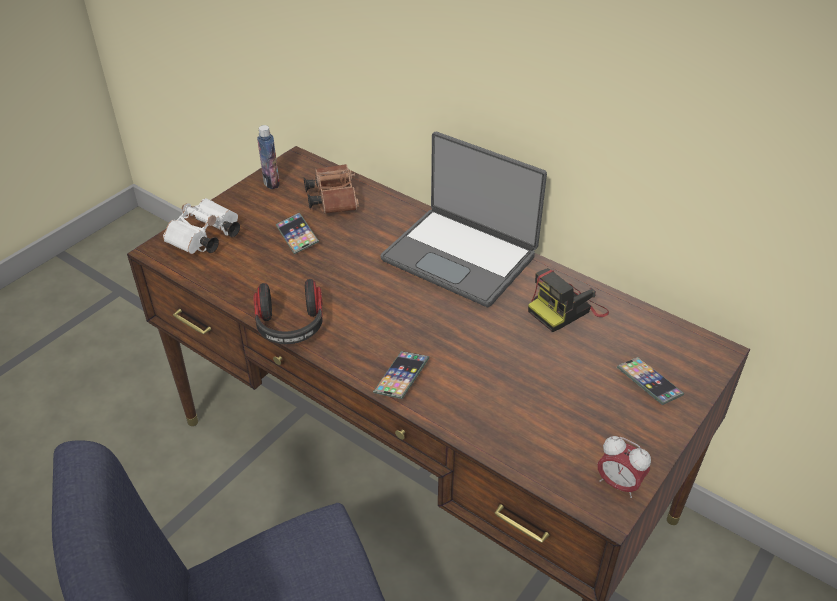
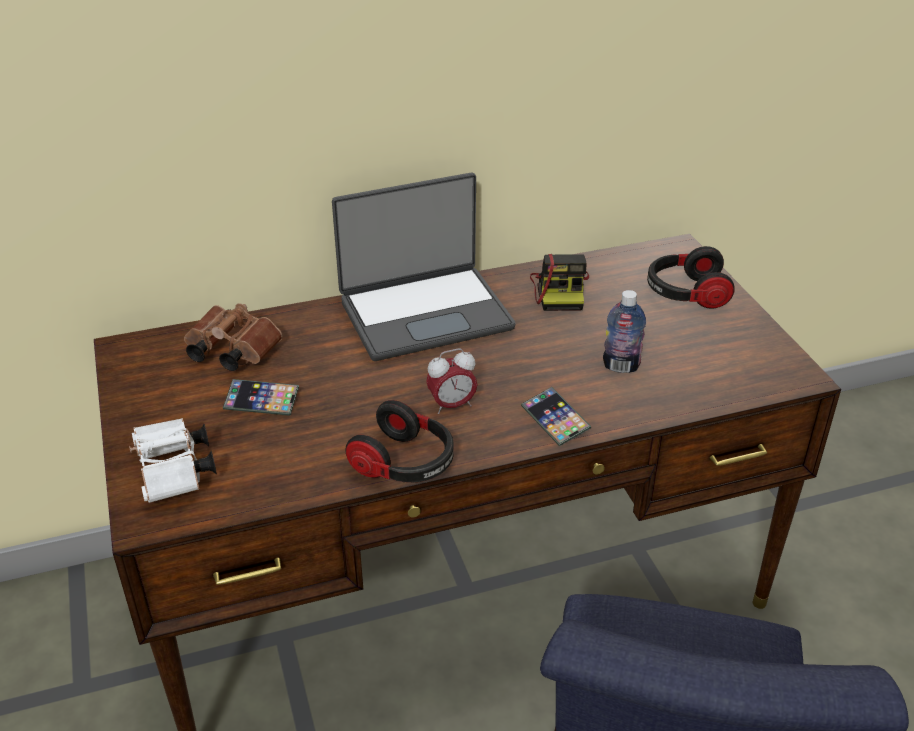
camera: 55 degrees left, 5 degrees down
(271, 182) = (138, 382): bottle -> bottle (621, 366)
(618, 484) = (780, 359): alarm clock -> alarm clock (452, 405)
(649, 383) = (685, 294): phone -> headphones

